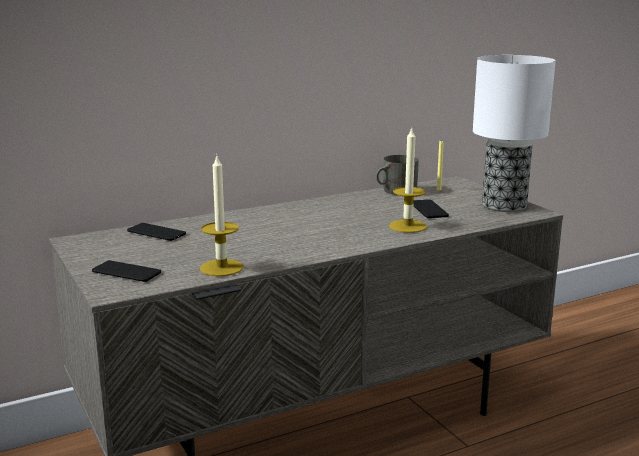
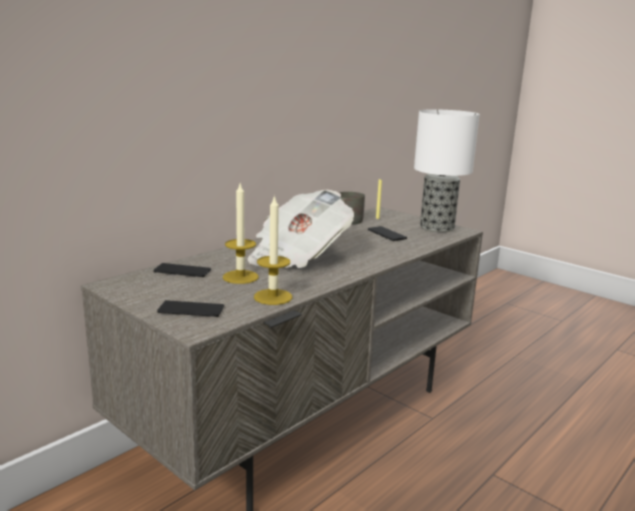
camera: 20 degrees left, 0 degrees up
(294, 226) = (297, 256): none -> newspaper
(407, 226) = (385, 248): candle -> candle (240, 277)

